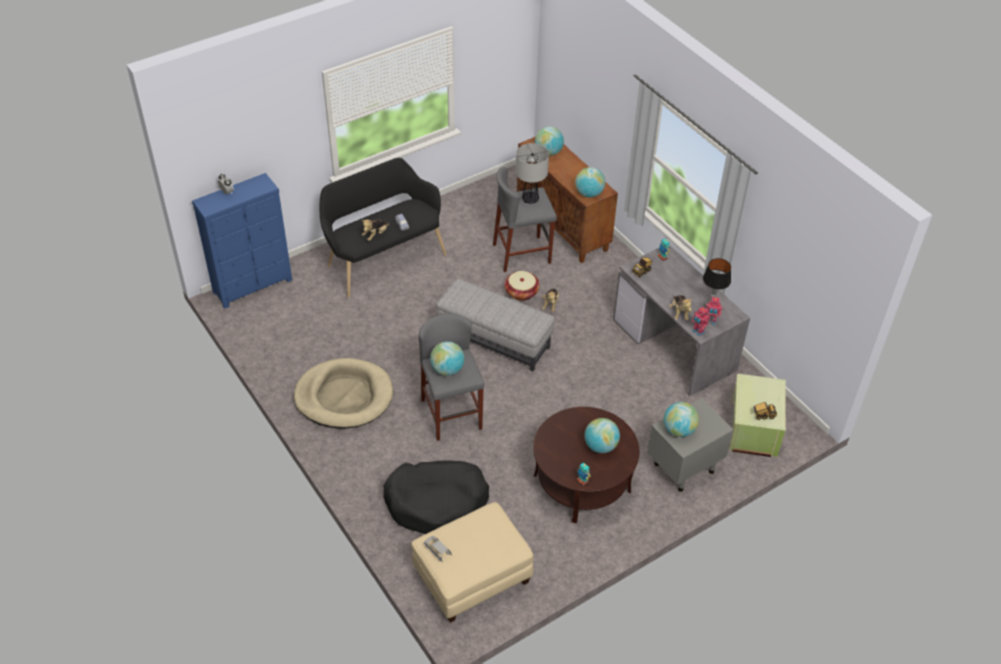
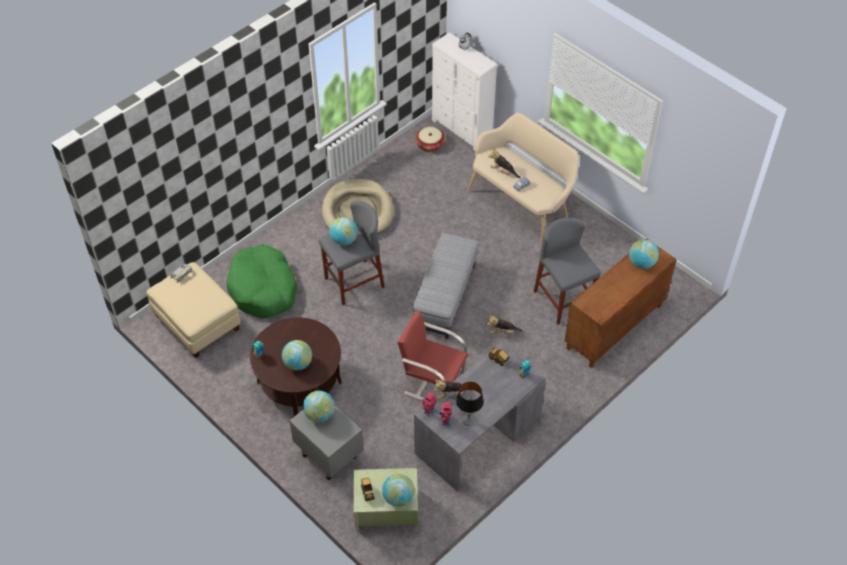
camera: 80 degrees right, 5 degrees up
(253, 286) = (461, 131): blue dresser -> white dresser
(383, 258) = (522, 203): black bench -> beige bench
(437, 502) = (263, 289): black dog bed -> green dog bed
(521, 292) = (511, 308): basket -> basket (430, 145)
(530, 199) = (574, 263): table lamp -> none
(589, 193) = (590, 302): globe -> globe (398, 497)
(601, 368) = (432, 381): none -> red chair

